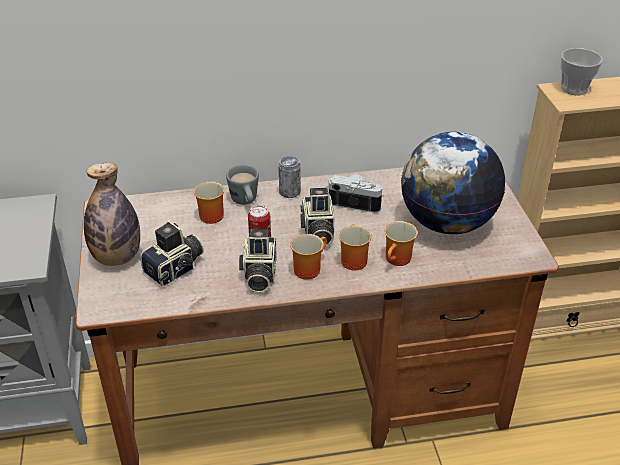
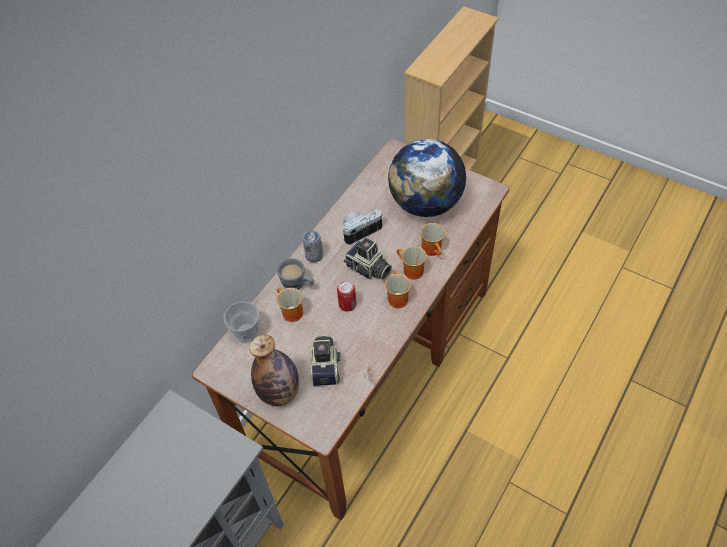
camera: 45 degrees left, 15 degrees up
(258, 275) = (377, 326): camera -> none
(574, 89) = (428, 62): cup -> cup (246, 332)

